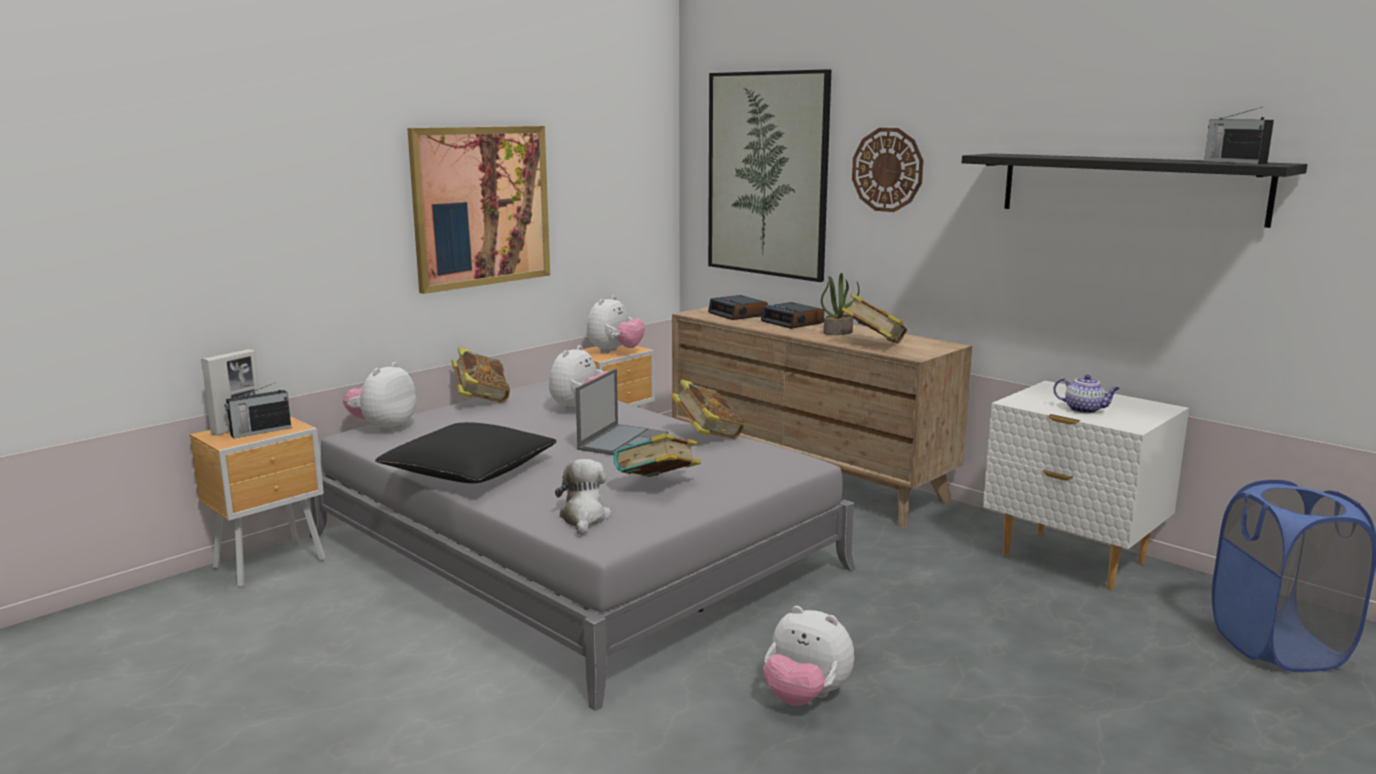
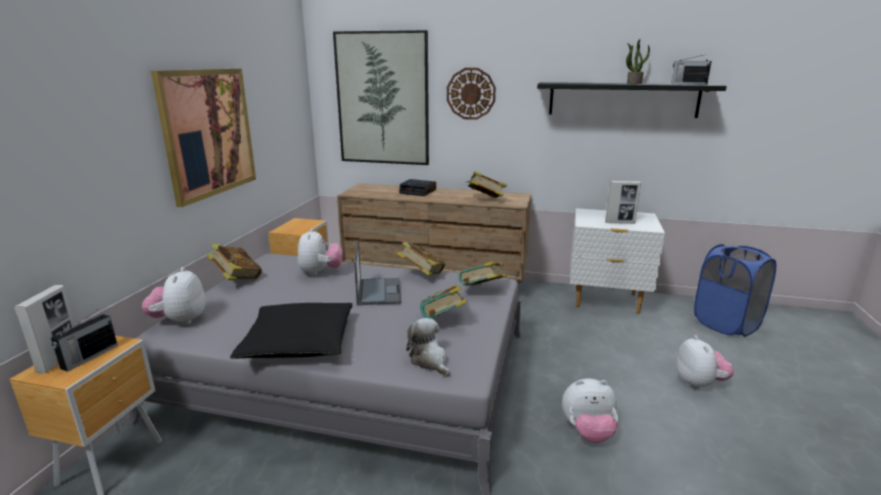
camera: 30 degrees left, 5 degrees up
(615, 352) = (303, 226): plush toy -> plush toy (699, 383)
(738, 314) = (378, 190): alarm clock -> none
(760, 468) = (482, 292): none -> book
(838, 332) = (453, 195): potted plant -> potted plant (634, 83)
(1084, 410) = (620, 222): teapot -> picture frame

